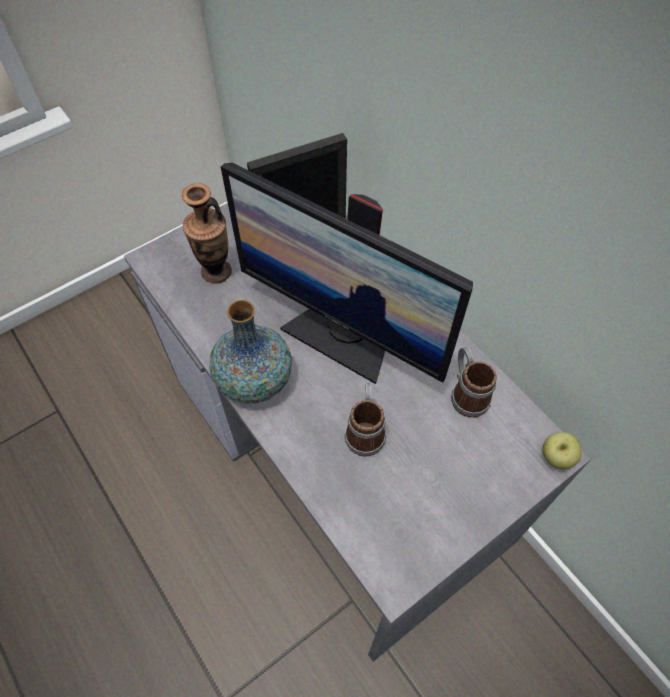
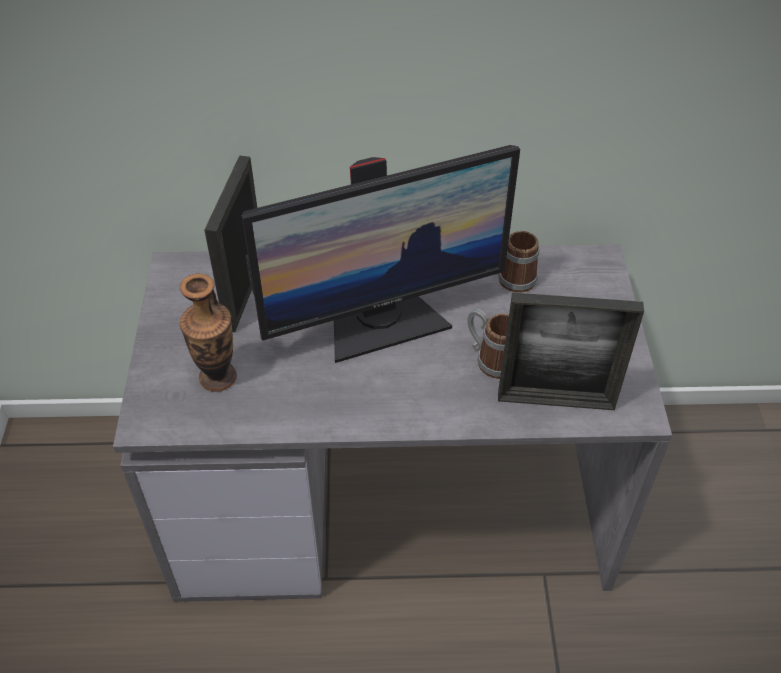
camera: 55 degrees left, 10 degrees down
(254, 380) = (374, 410): vase -> none
(357, 504) = (555, 401): none -> picture frame
(556, 457) = (605, 261): apple -> none

